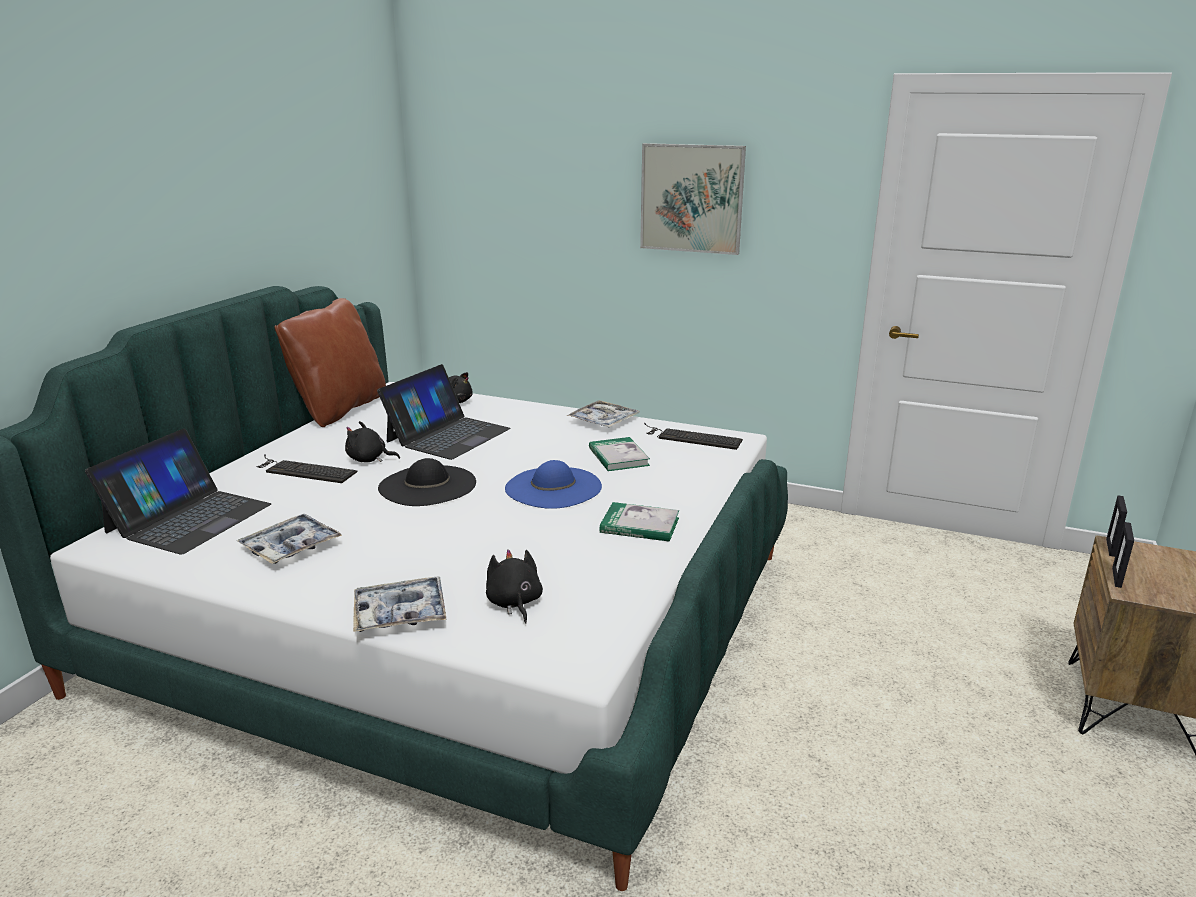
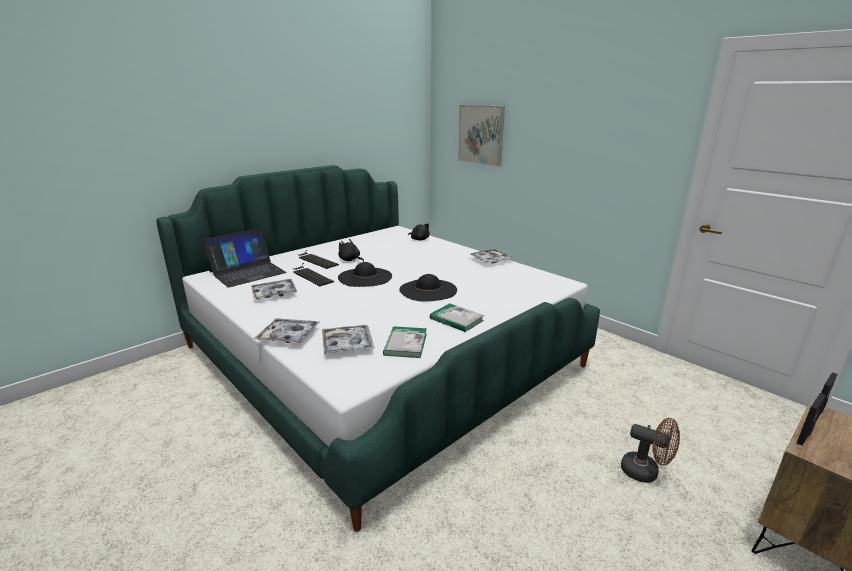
camera: 25 degrees right, 0 degrees up
(339, 409) = (361, 234): brown pillow -> none
(447, 435) = (400, 254): laptop -> none
(514, 603) = (347, 345): black plush toy -> tray
(553, 487) = (428, 290): blue hat -> black hat
(618, 457) = (481, 281): book -> book (405, 344)
(690, 437) = (535, 277): keyboard -> keyboard (310, 275)
(691, 198) = (577, 129): picture -> picture (481, 135)
(926, 679) = (645, 472): none -> brown fan

